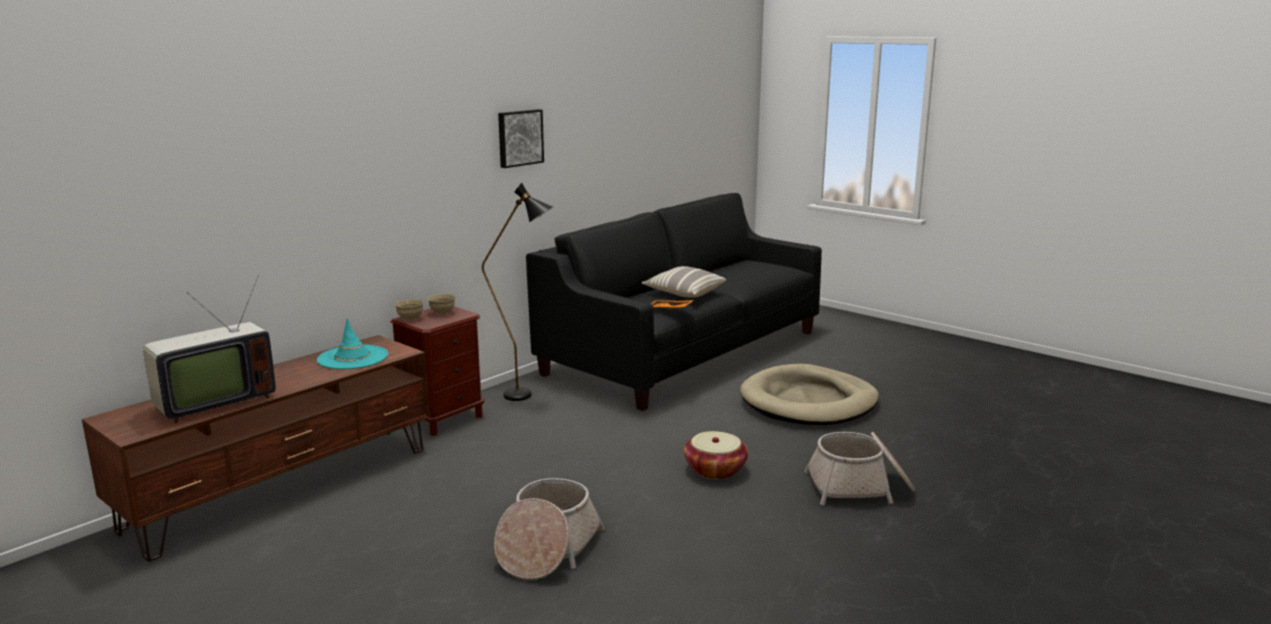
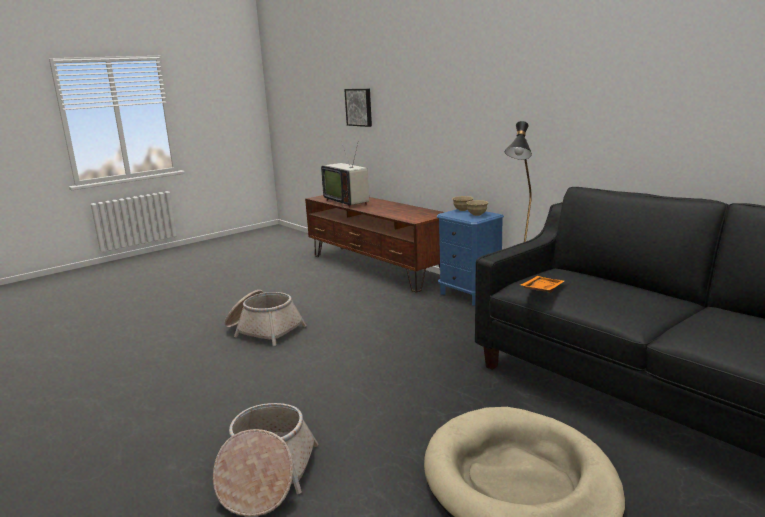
camera: 100 degrees right, 0 degrees up
(353, 358) = (407, 213): turquoise hat -> none
(444, 419) = (469, 294): brown nightstand -> blue nightstand
(519, 138) = (590, 83): picture -> picture (359, 107)
(684, 293) = (623, 300): pillow -> none
(715, 470) = (344, 394): basket -> none

